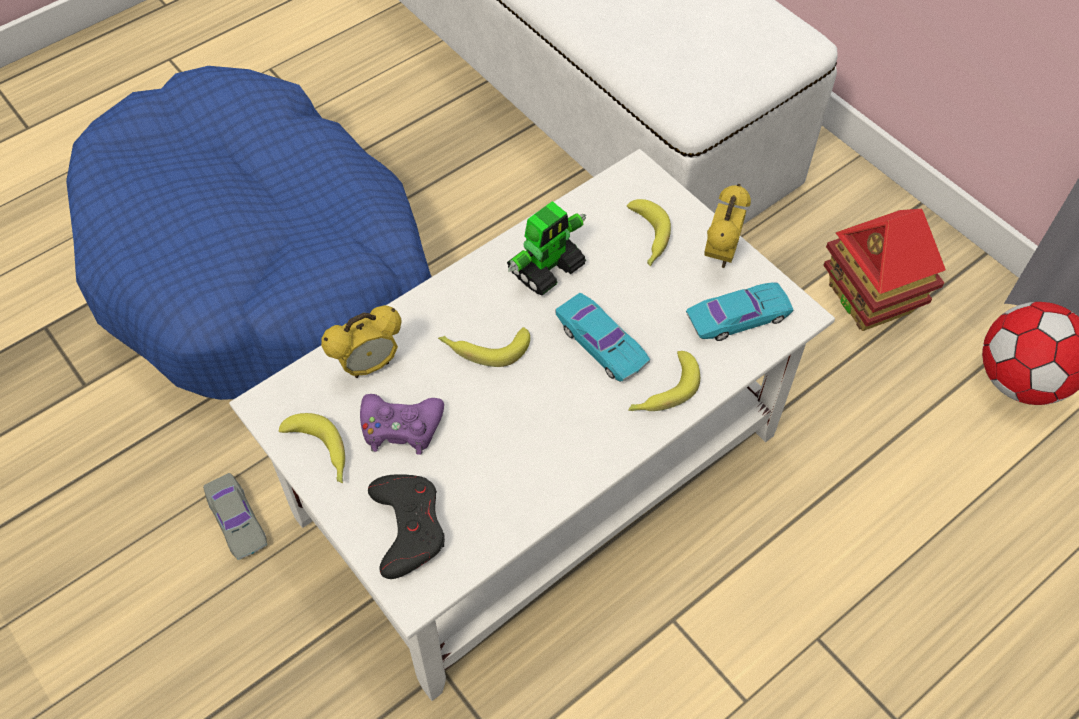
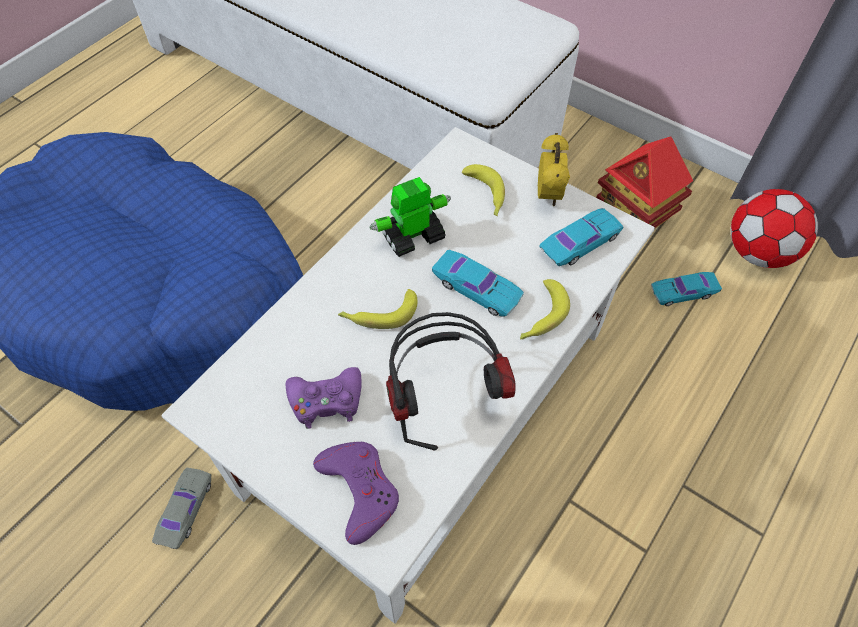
camera: 15 degrees left, 0 degrees up
(237, 520) = (185, 510): grey toy car -> grey toy car turned 120 degrees counterclockwise
(320, 453) = (259, 442): banana -> none
(369, 365) = (282, 352): alarm clock -> none
(408, 527) = (359, 490): black game controller -> purple game controller
(526, 453) = (444, 397): none -> headphones
(547, 268) = (411, 236): toy robot -> toy robot turned 150 degrees counterclockwise
(901, 408) = (683, 292): none -> turquoise toy car

